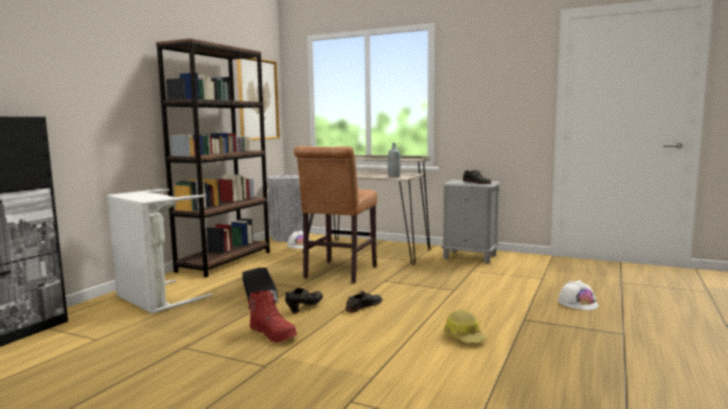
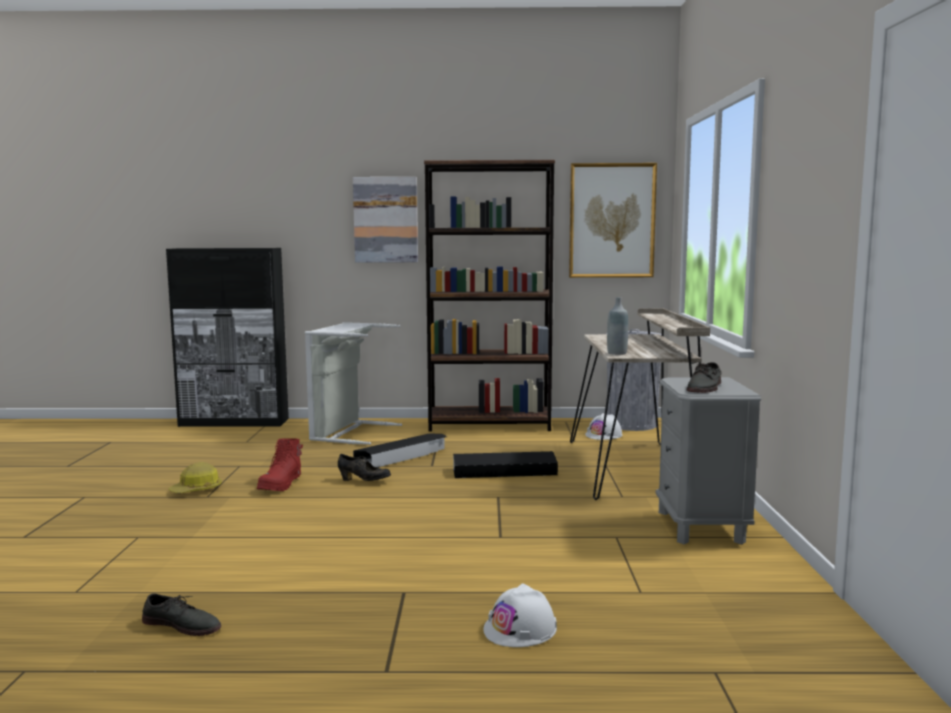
camera: 65 degrees right, 0 degrees up
(122, 90) = (385, 220): none -> picture
(338, 273) = (504, 472): brown chair -> black storage box
(363, 305) = (390, 502): grey shoe -> grey shoe (182, 625)
(464, 337) = (315, 563): hard hat -> hard hat (197, 490)

